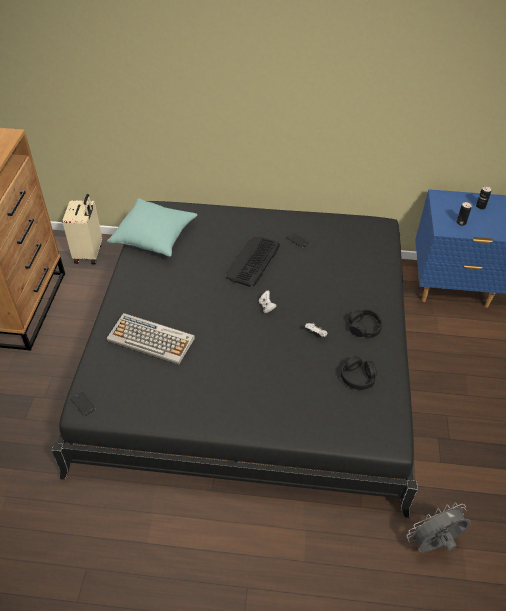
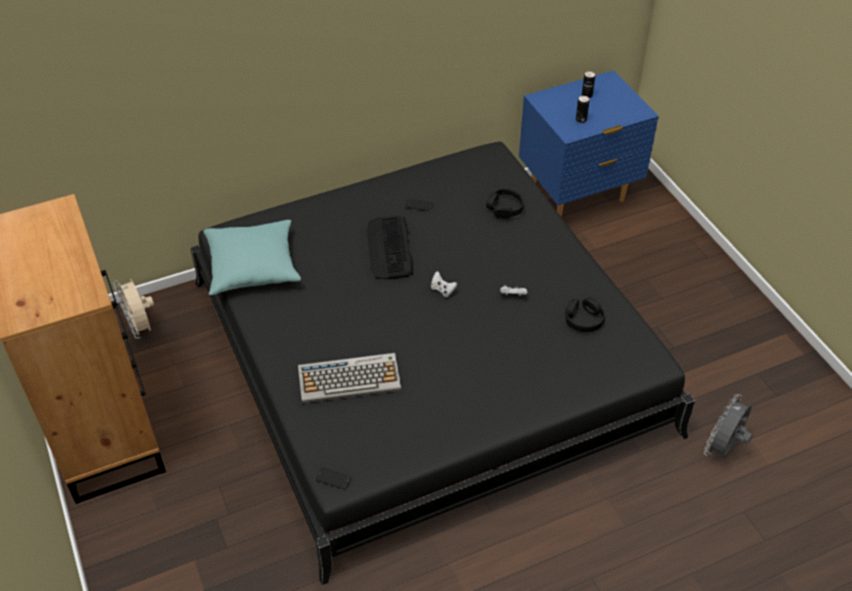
camera: 30 degrees left, 0 degrees up
(89, 253) = (141, 328): beige suitcase -> beige fan
(364, 327) = (553, 268): black headphones -> black headphones (505, 208)

